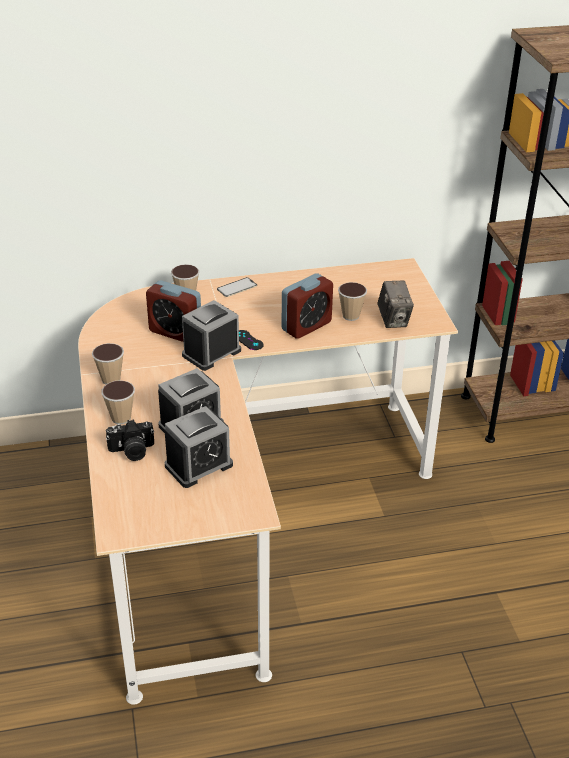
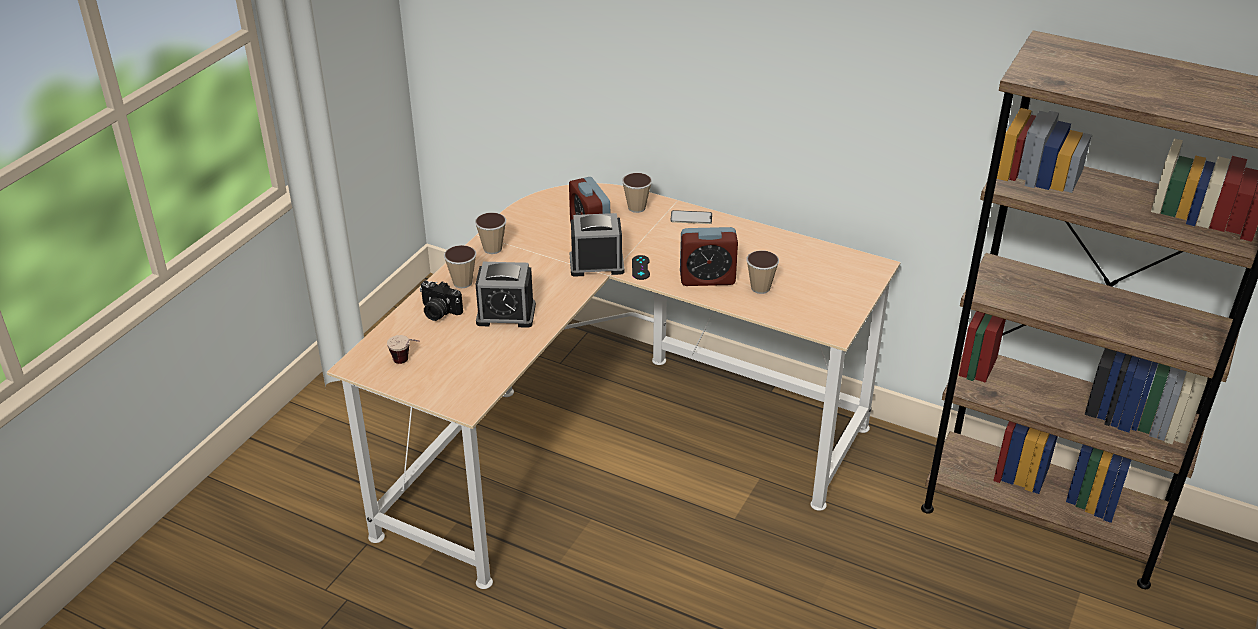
camera: 40 degrees right, 0 degrees up
(160, 506) = (407, 362): none -> cup
(199, 465) = (472, 348): alarm clock -> none
(393, 320) = (796, 310): camera -> none

